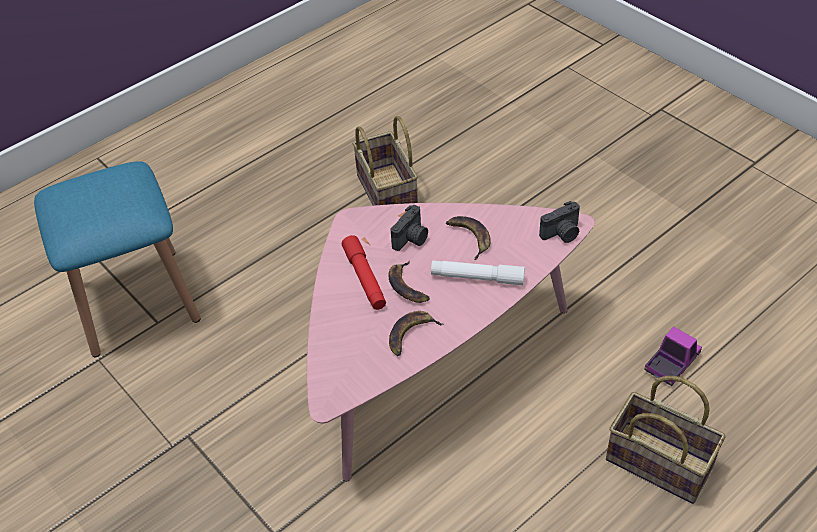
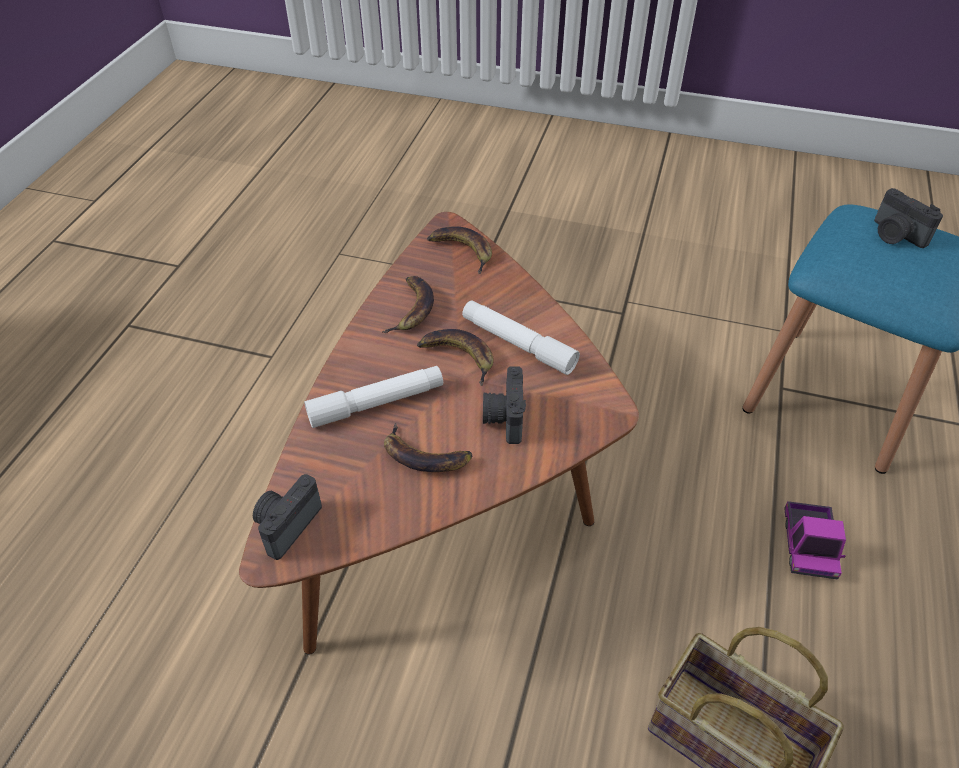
camera: 145 degrees right, 0 degrees up
(86, 209) = (895, 235): none -> camera
(338, 370) = (461, 251): none -> banana
(365, 278) = (518, 344): red flashlight -> white flashlight
(428, 359) = (451, 488): pink coffee table -> brown coffee table
(662, 463) = (119, 496): basket -> none
(671, 363) = (123, 636): toy truck -> toy truck (808, 545)

